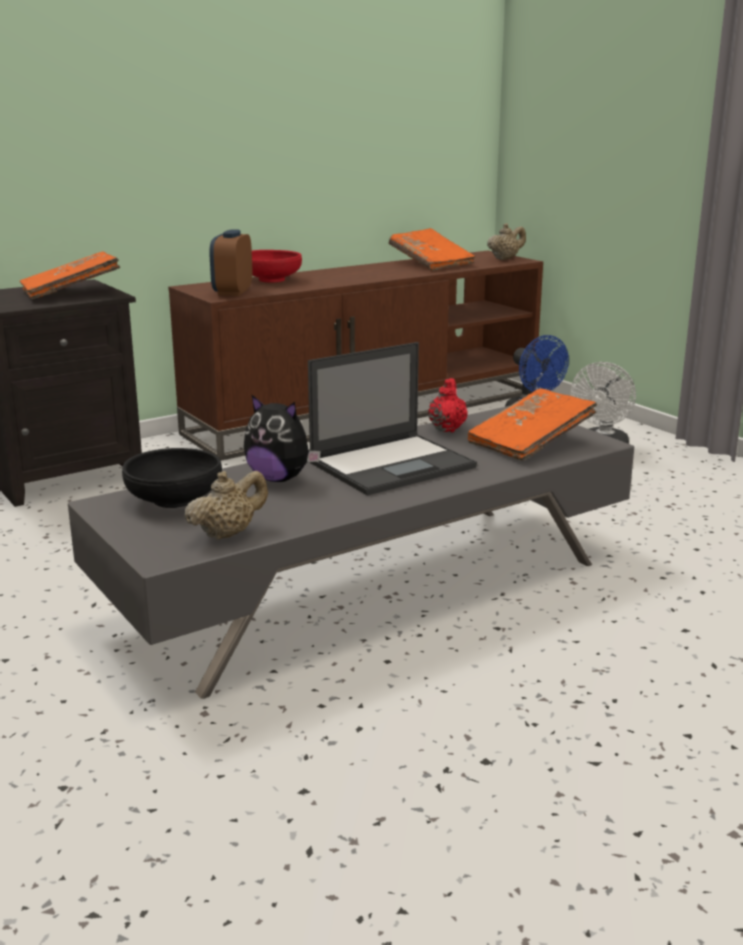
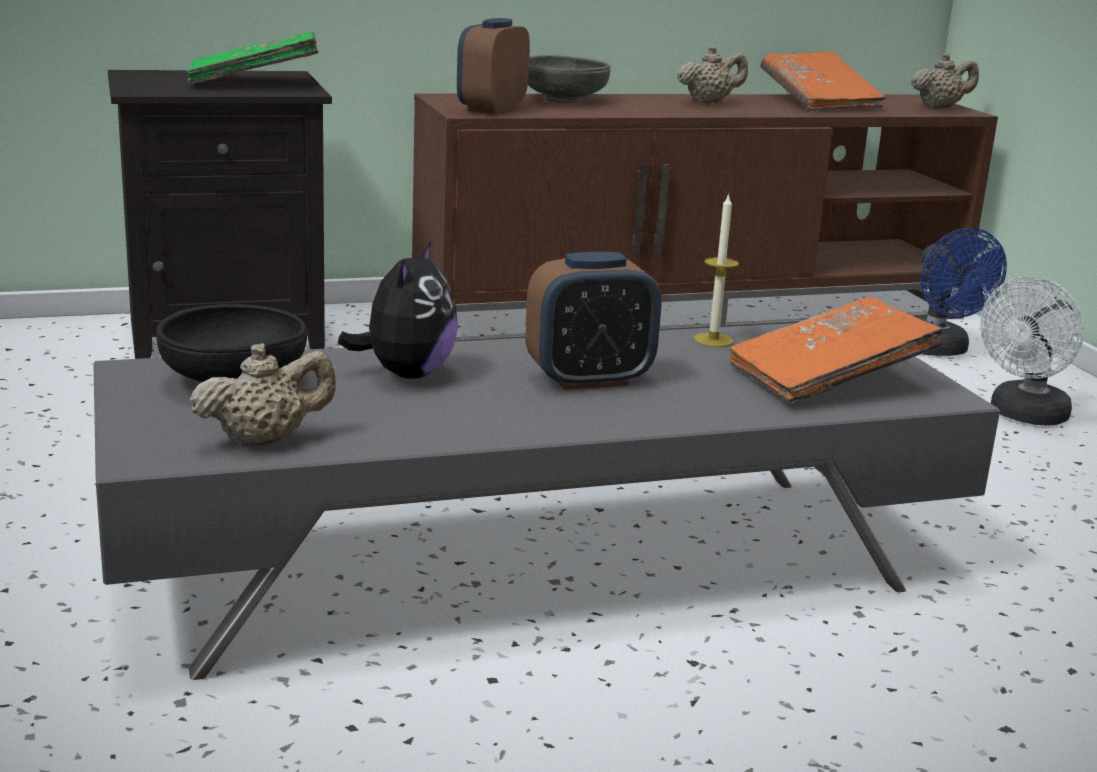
camera: 15 degrees right, 0 degrees up
(71, 292) = (255, 83): orange book -> green book
(271, 280) = (563, 99): red bowl -> grey bowl
(279, 478) = (406, 374): plush toy -> plush toy turned 120 degrees counterclockwise
(364, 271) = (709, 102): none -> beige teapot
(393, 464) = (589, 379): laptop -> alarm clock
(447, 428) = (713, 340): red teapot -> candle

